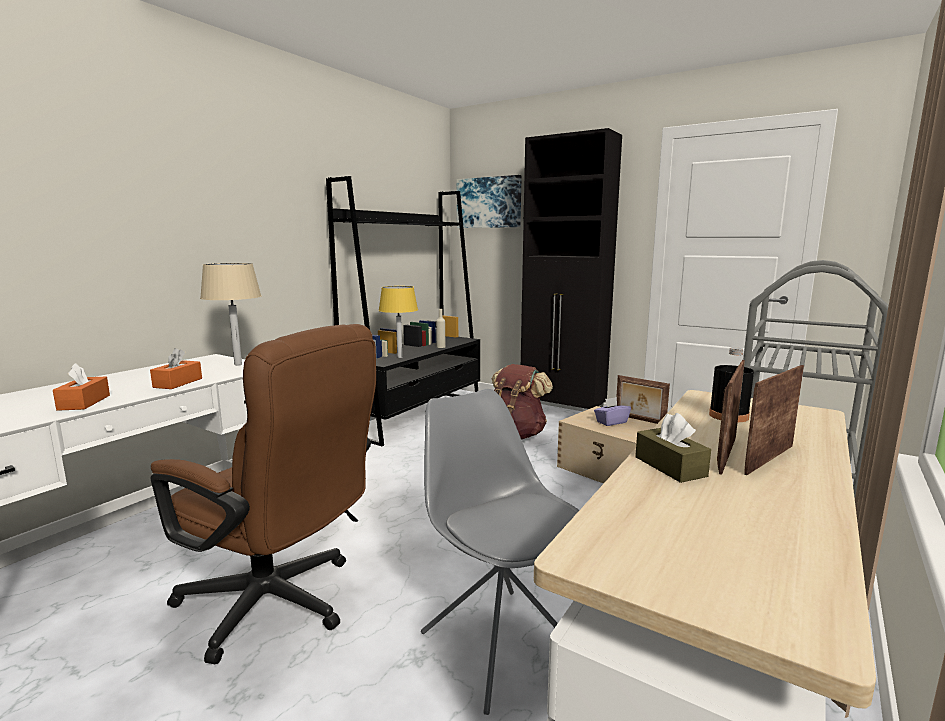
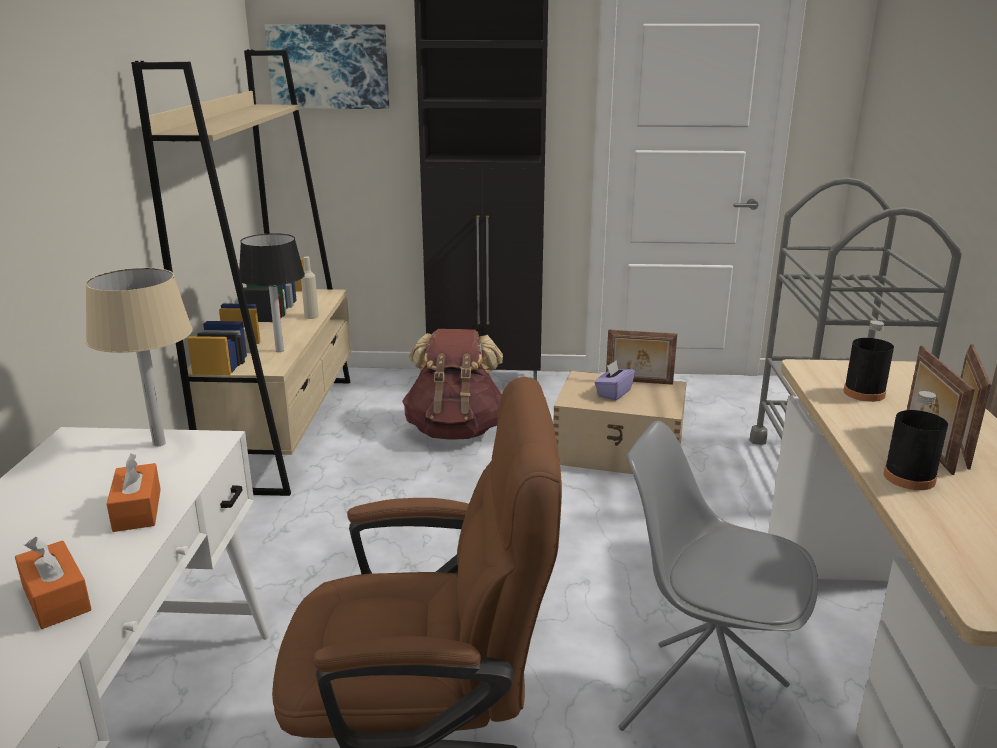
camera: 30 degrees left, 10 degrees up
(399, 357) = (279, 350): yellow table lamp -> black table lamp
(417, 416) = (285, 429): black bookcase -> beige bookcase
(670, 466) = (909, 477): brown tissue box -> black bottle

